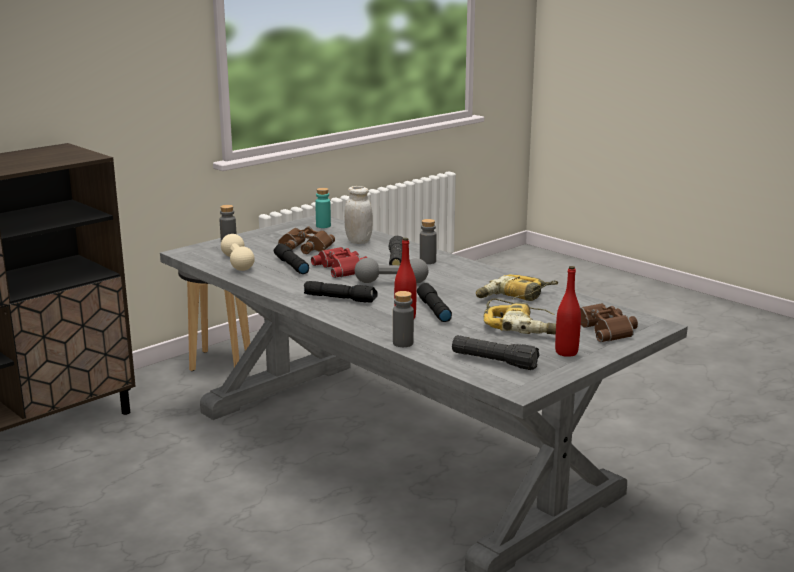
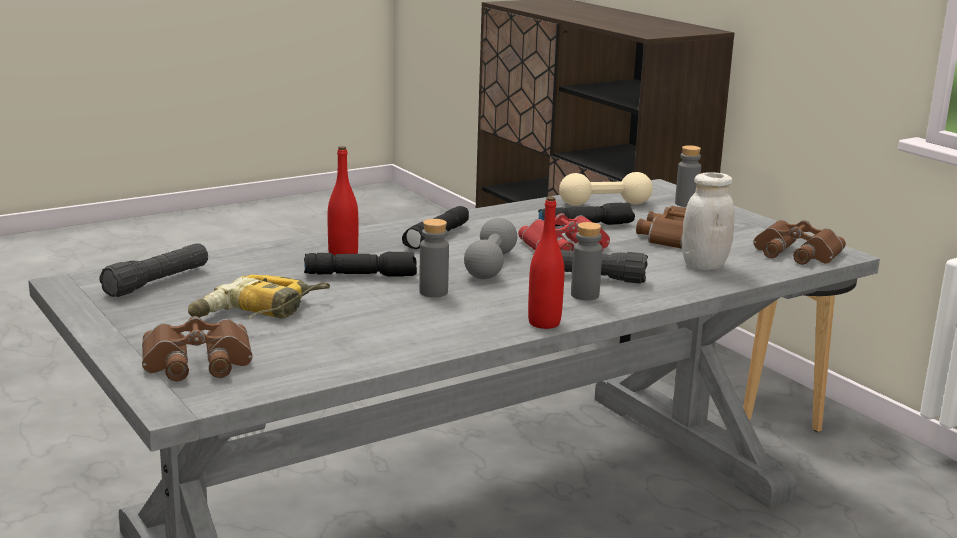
camera: 100 degrees right, 0 degrees up
(323, 226) = (795, 253): turquoise bottle -> brown binoculars
(403, 343) = (259, 250): grey bottle -> grey bottle (433, 292)
(515, 297) = (380, 327): power drill -> none
(566, 352) = (141, 322): red bottle -> red bottle (544, 323)

